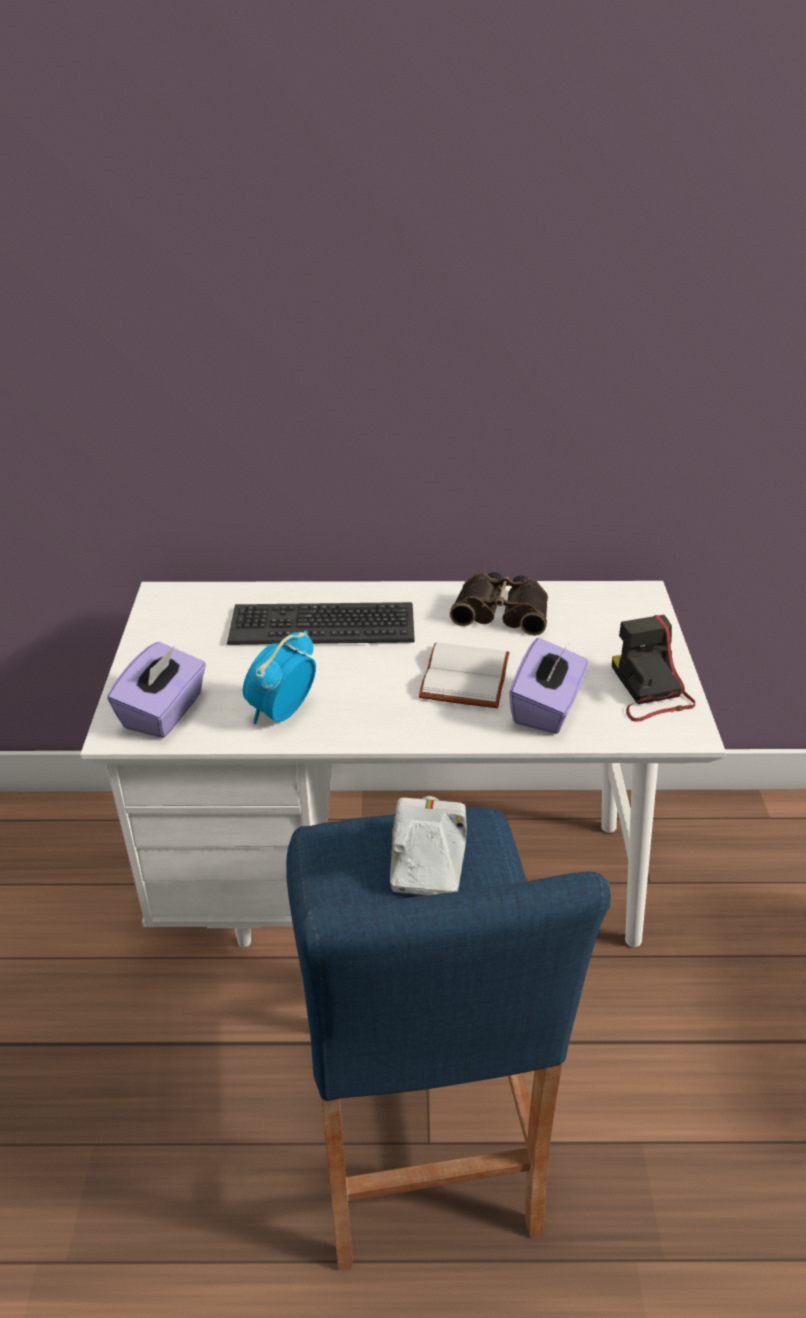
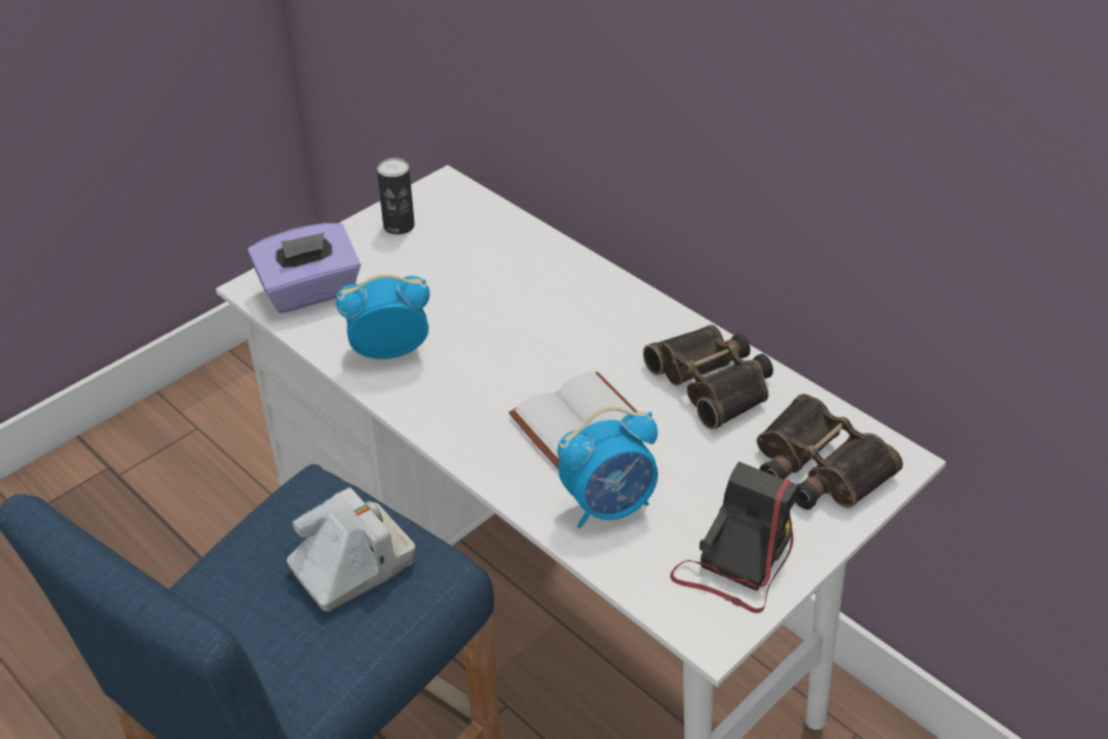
camera: 45 degrees right, 5 degrees up
(166, 636) = (399, 226): none -> can
(322, 624) = (531, 292): keyboard -> none
(546, 708) = (608, 505): purple tissue box -> alarm clock
(614, 620) = (816, 468): none -> binoculars

